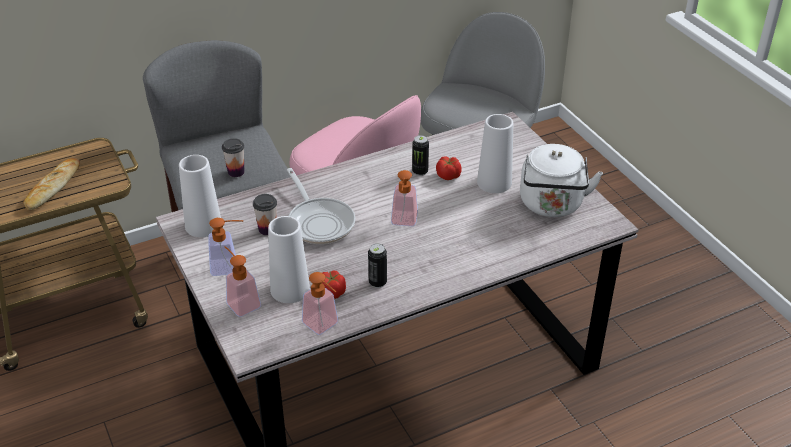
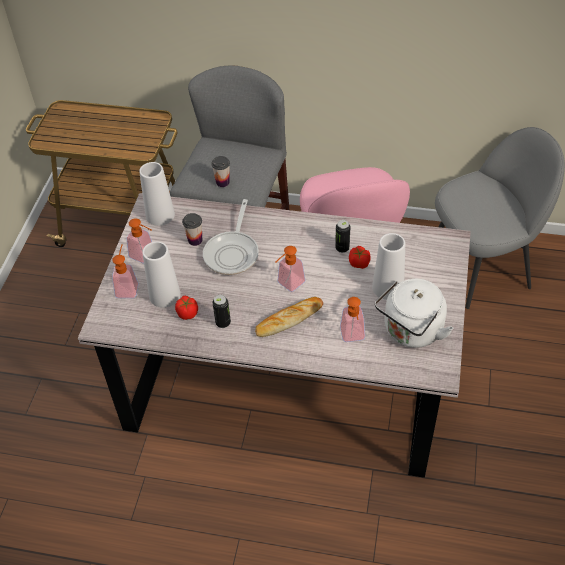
camera: 40 degrees right, 10 degrees up
(53, 187) = (107, 137): bread -> bread (289, 319)
(324, 326) = (158, 336): soap dispenser -> soap dispenser (353, 337)

